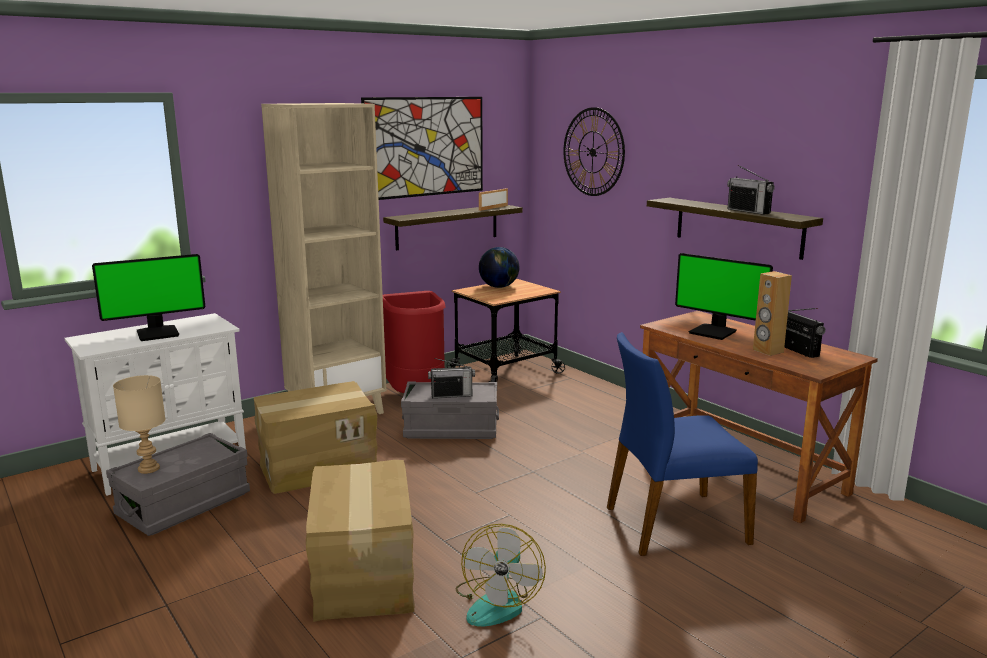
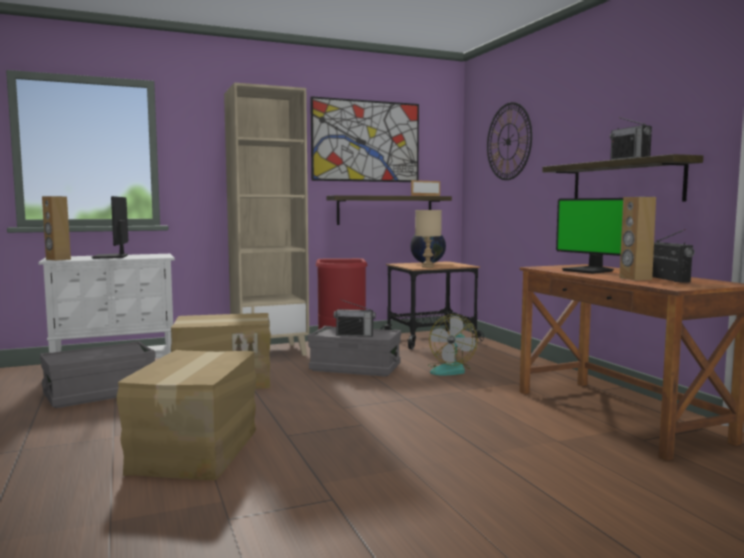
camera: 15 degrees right, 10 degrees down
(97, 347) = (58, 259): none -> brown speaker
(148, 469) = (71, 356): beige table lamp -> beige table lamp (427, 267)
(158, 333) = (112, 257): monitor -> monitor turned 90 degrees clockwise
(498, 602) = (299, 483): fan -> fan (451, 370)
(673, 524) = (521, 447): blue chair -> none

